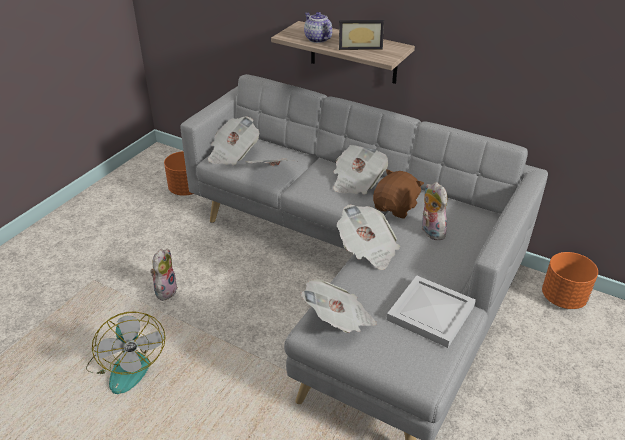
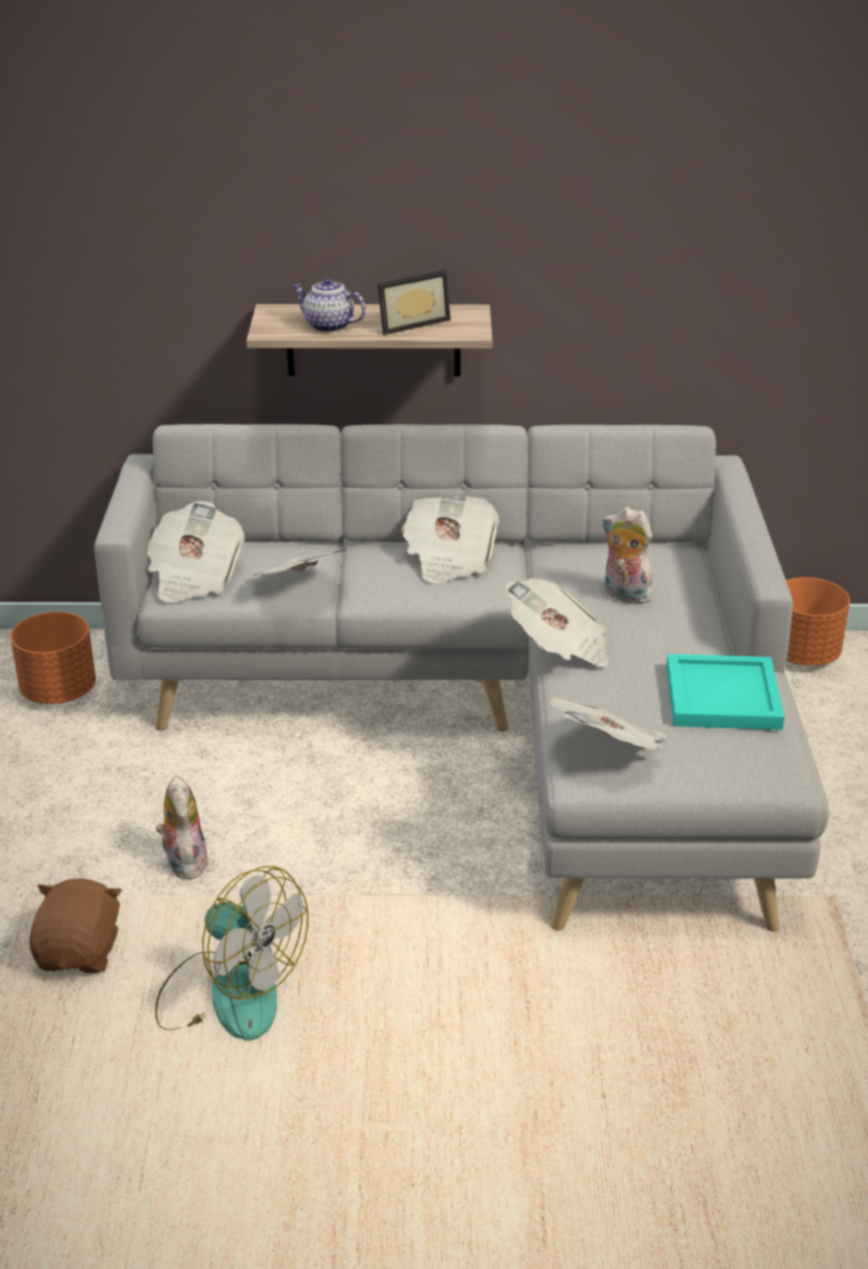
camera: 30 degrees left, 5 degrees down
(396, 207) = (542, 579): brown plush toy -> brown plush toy (80, 952)
(432, 312) = (724, 696): white tray -> turquoise tray

